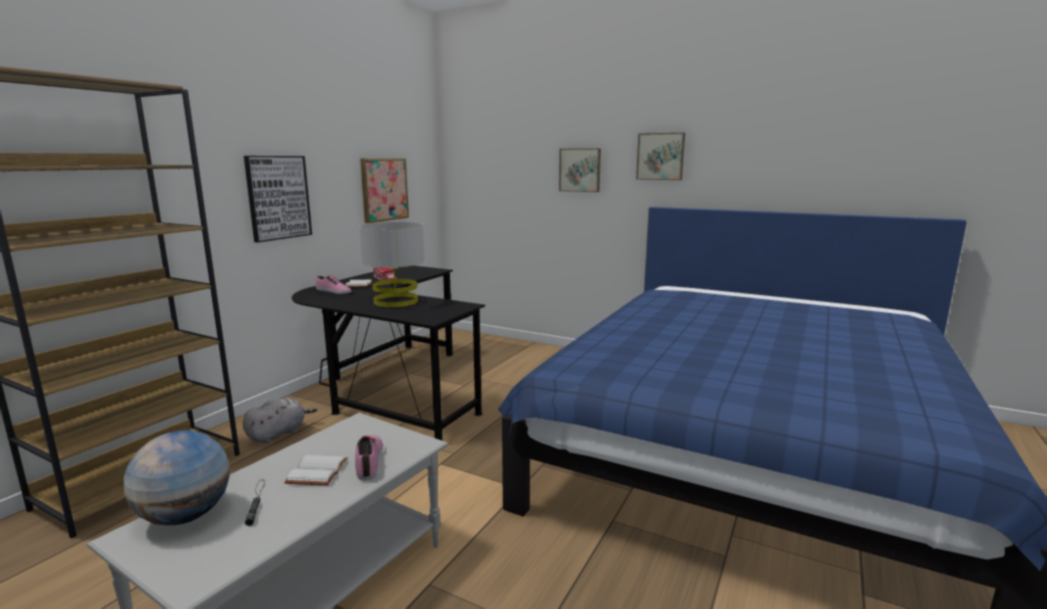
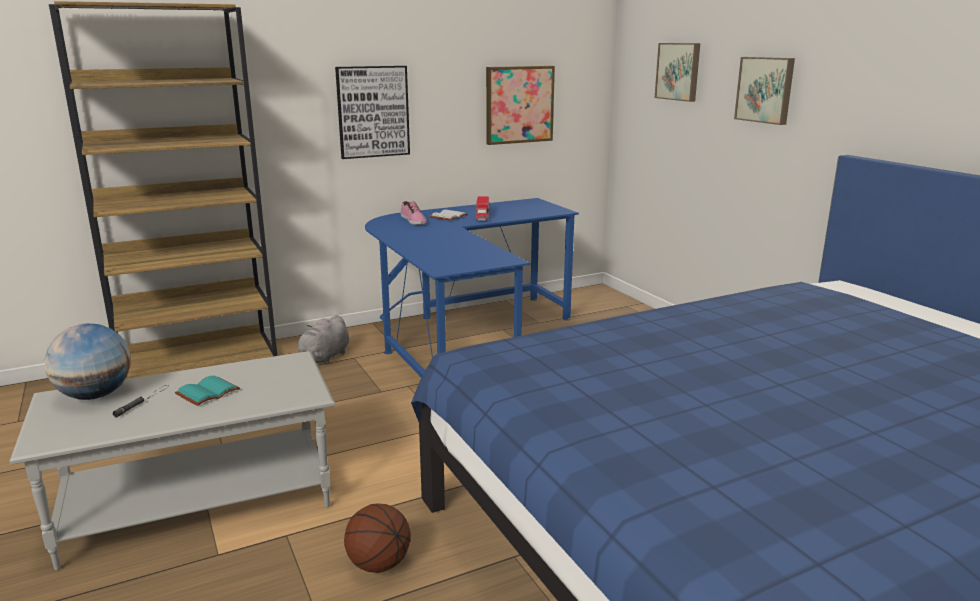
camera: 35 degrees right, 5 degrees up
(278, 434) = (324, 358): grey plush toy -> grey plush toy turned 135 degrees clockwise
(318, 472) = (208, 393): white book -> turquoise book
(369, 460) = (253, 396): shoe -> none
(391, 388) = (464, 341): black desk -> blue desk
(396, 301) = (448, 242): grey table lamp -> none
(531, 569) = (378, 564): none -> basketball
(660, 156) = (874, 75): picture -> picture (679, 71)

